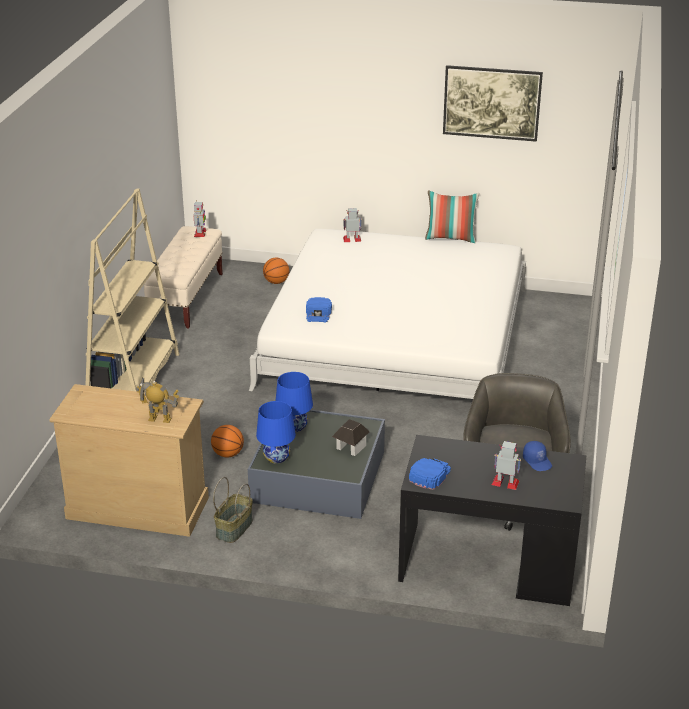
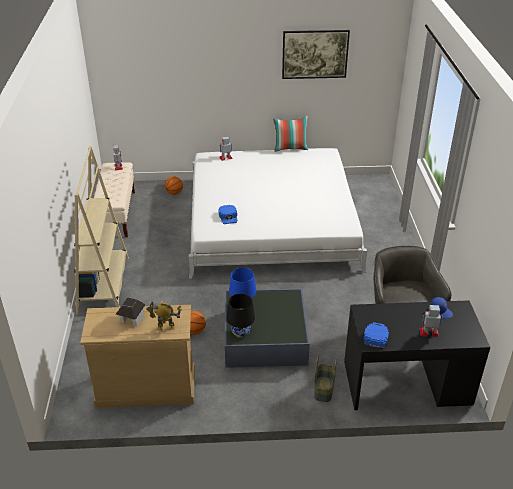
camera: 15 degrees left, 5 degrees up
(234, 528) = (223, 390): basket -> basket (323, 389)
(277, 457) = (241, 332): blue table lamp -> black table lamp
(351, 447) = (288, 314): toy house -> toy house (132, 319)

